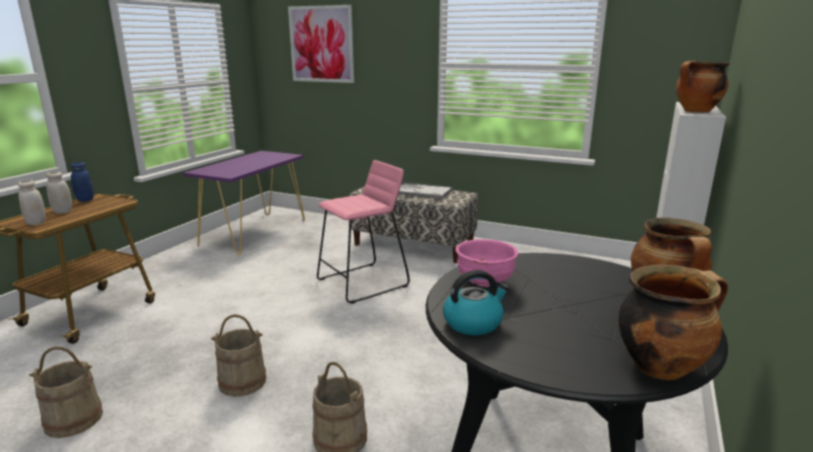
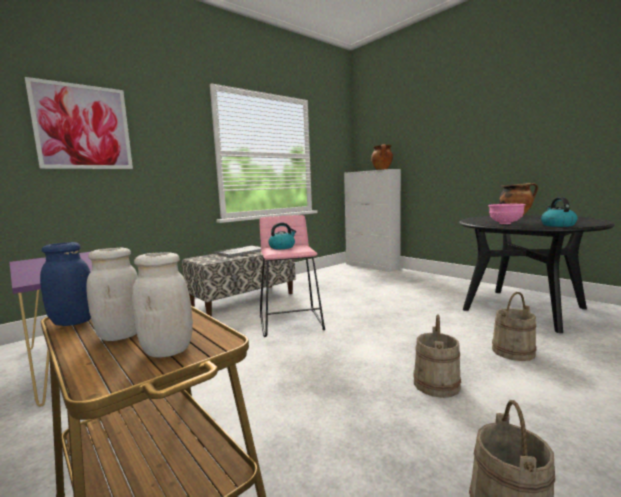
camera: 65 degrees left, 10 degrees down
(358, 199) = (282, 247): none -> kettle
(660, 366) = (581, 218): cooking pot -> none

